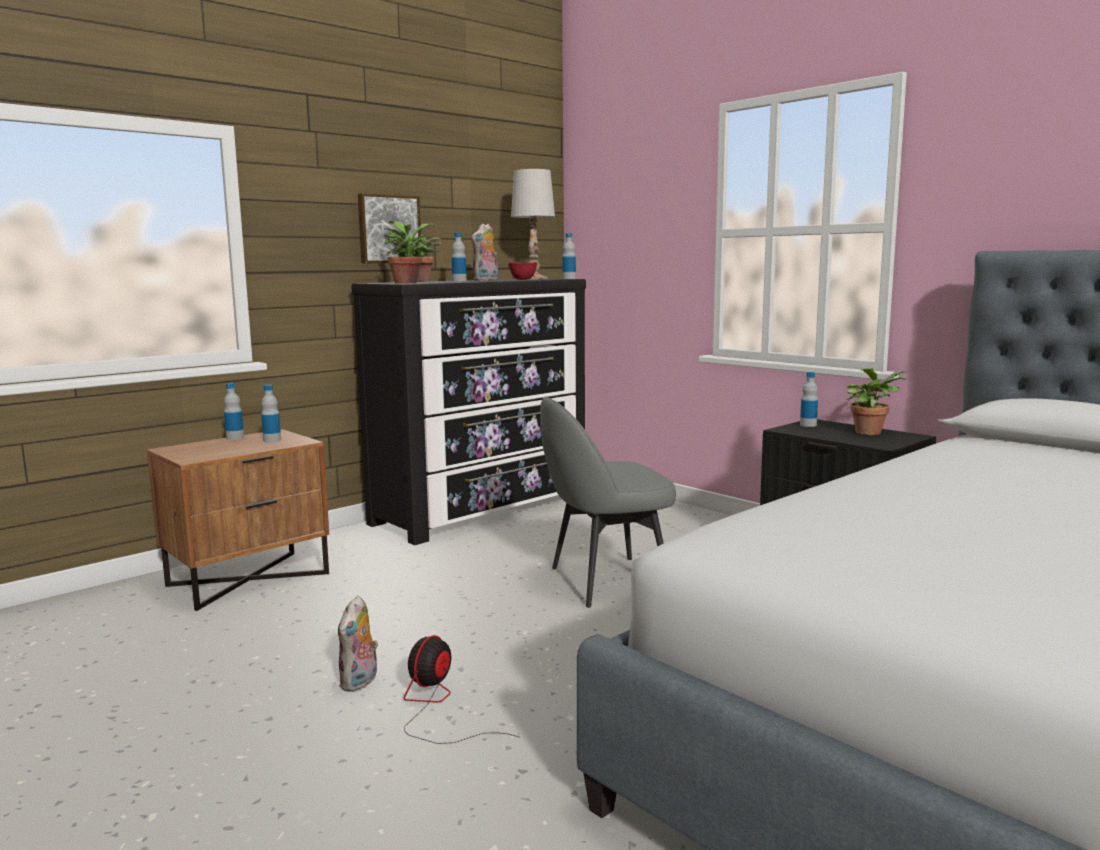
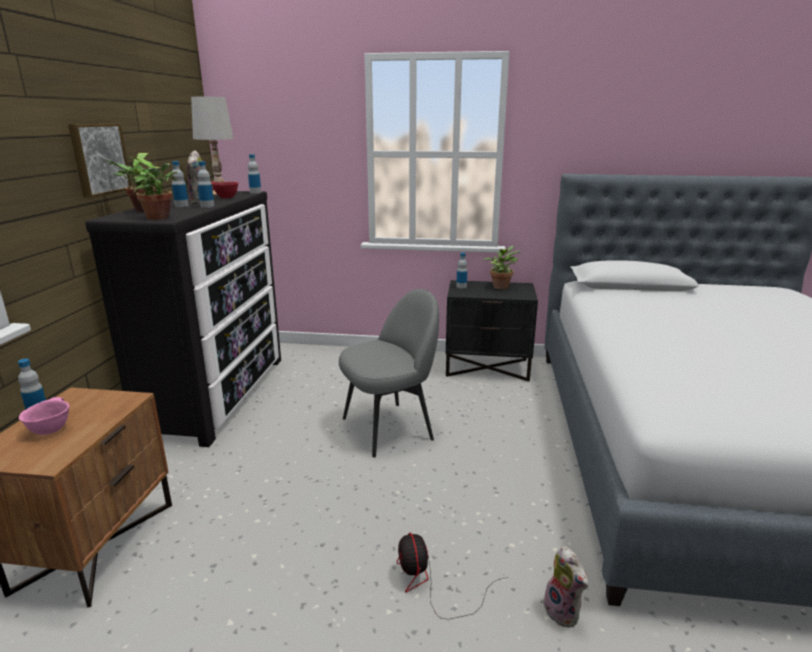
camera: 40 degrees left, 10 degrees up
(224, 445) = (50, 430): none -> pink bowl
(272, 440) = (93, 406): bottle -> bottle (207, 206)
(360, 682) = (352, 596): plush toy -> plush toy (564, 612)
(606, 581) = (389, 428): grey chair -> grey chair turned 150 degrees counterclockwise

